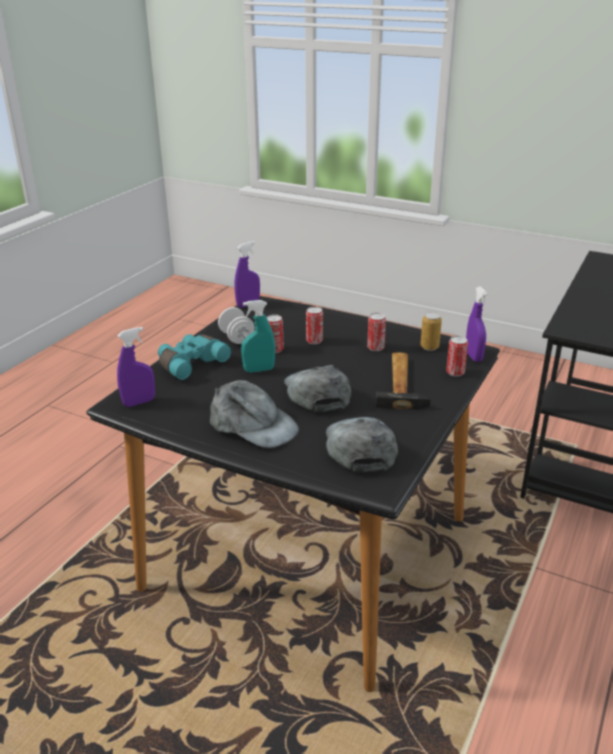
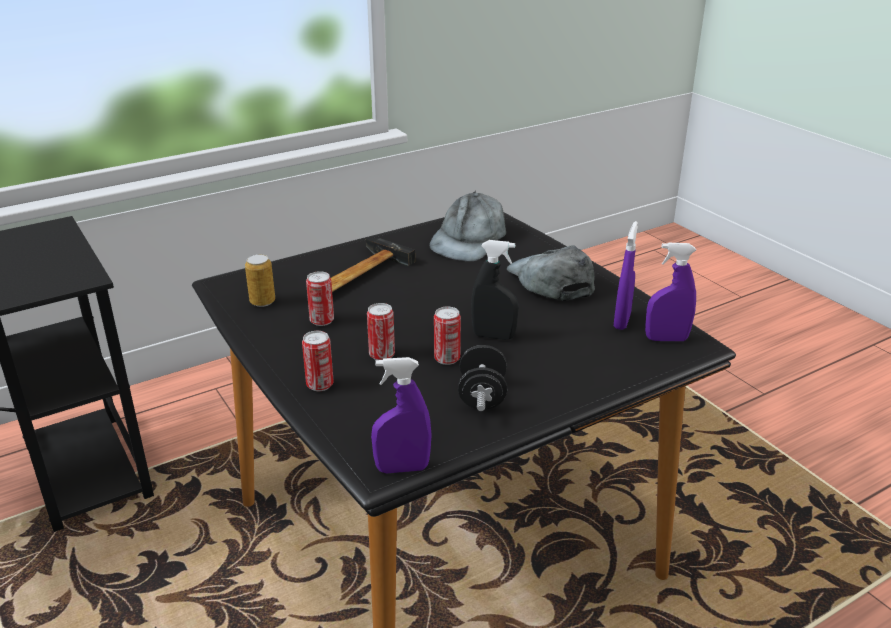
camera: 150 degrees left, 0 degrees up
(190, 363) = (576, 374): turquoise binoculars -> none
(237, 338) = (482, 396): white dumbbell -> black dumbbell
(259, 370) = (493, 336): turquoise spray bottle -> black spray bottle
(316, 392) = (454, 292): grey cap -> none
(455, 372) = (288, 269): can -> can (320, 385)
(473, 356) = (239, 278): purple spray bottle -> purple spray bottle (622, 321)

